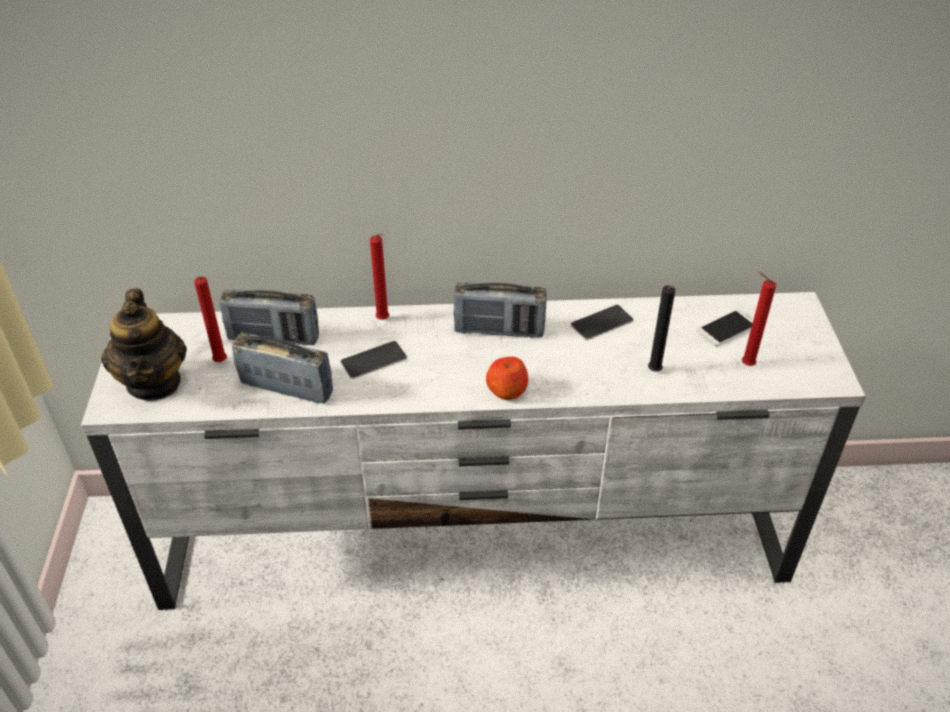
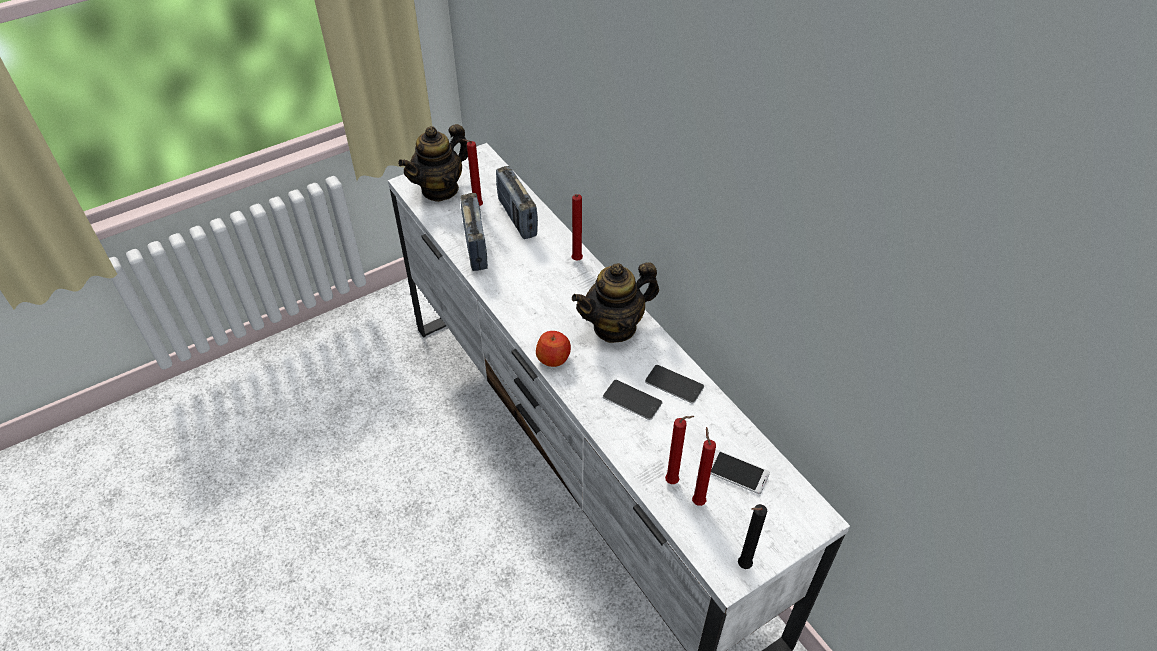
camera: 60 degrees right, 5 degrees up
(373, 360) = (532, 275): phone -> phone (632, 400)
(499, 330) = (615, 326): radio -> teapot
(654, 372) = (640, 440): black candle -> black candle (742, 566)
(716, 371) = (674, 482): none -> red candle

